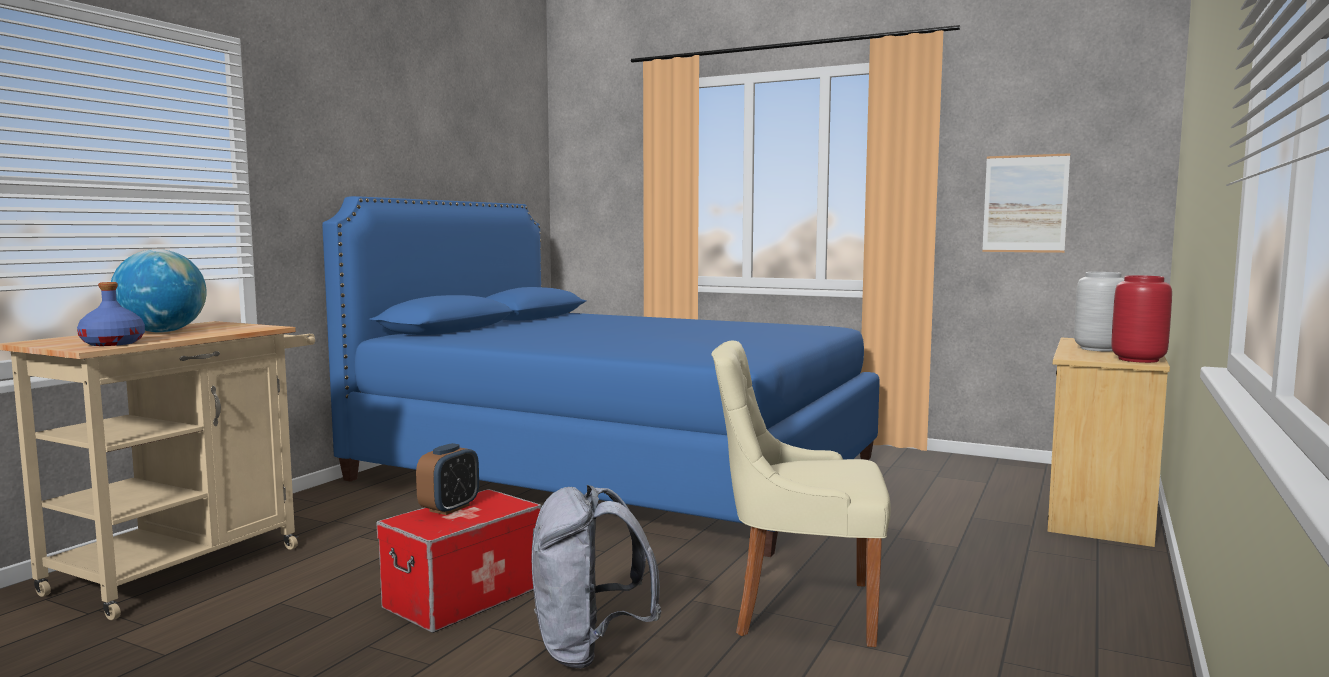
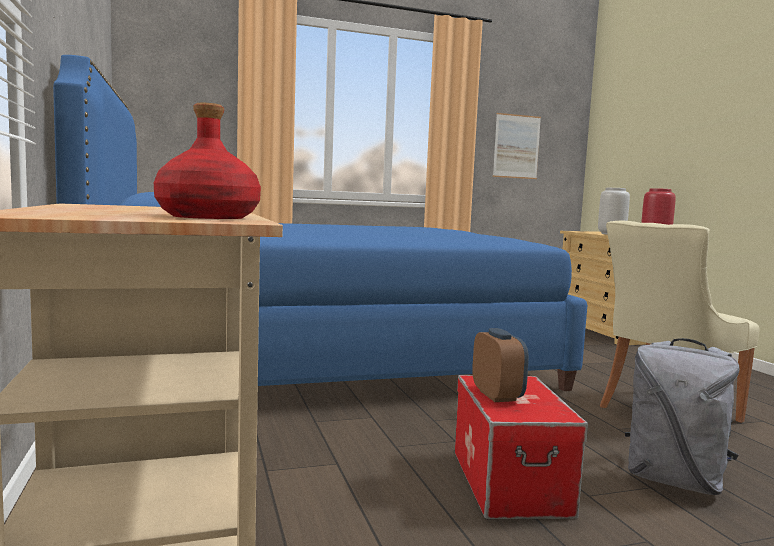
camera: 45 degrees left, 0 degrees up
(113, 343) = (208, 217): blue bottle -> red bottle
(162, 332) = (126, 209): globe -> none

